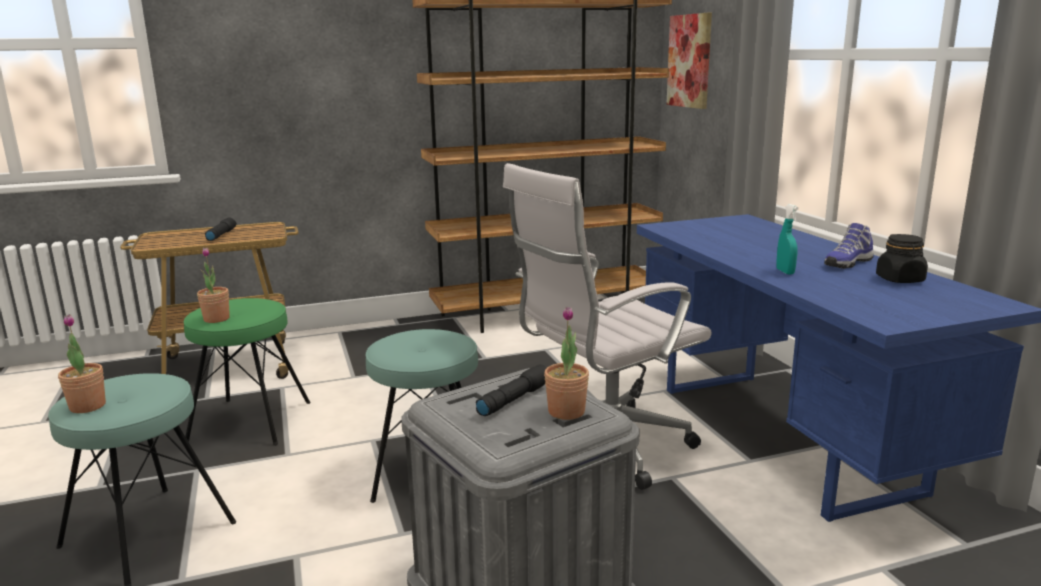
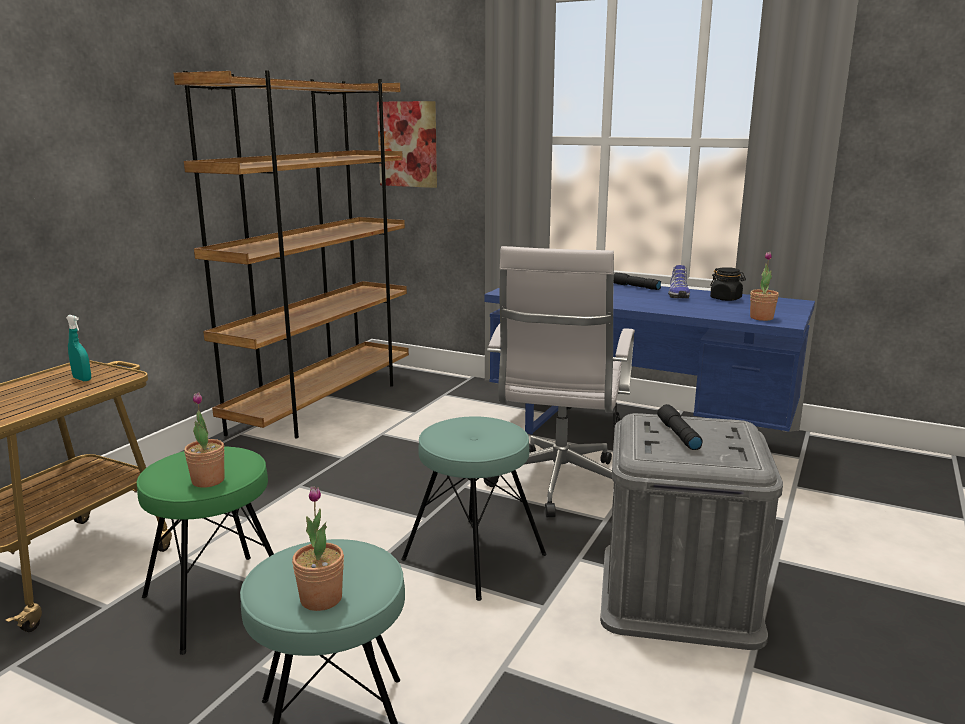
camera: 45 degrees left, 0 degrees up
(221, 235) = (49, 389): black flashlight -> black flashlight (635, 287)
(566, 412) = (720, 430): potted plant -> potted plant (761, 318)
(785, 272) = (666, 307): turquoise spray bottle -> turquoise spray bottle (82, 379)

